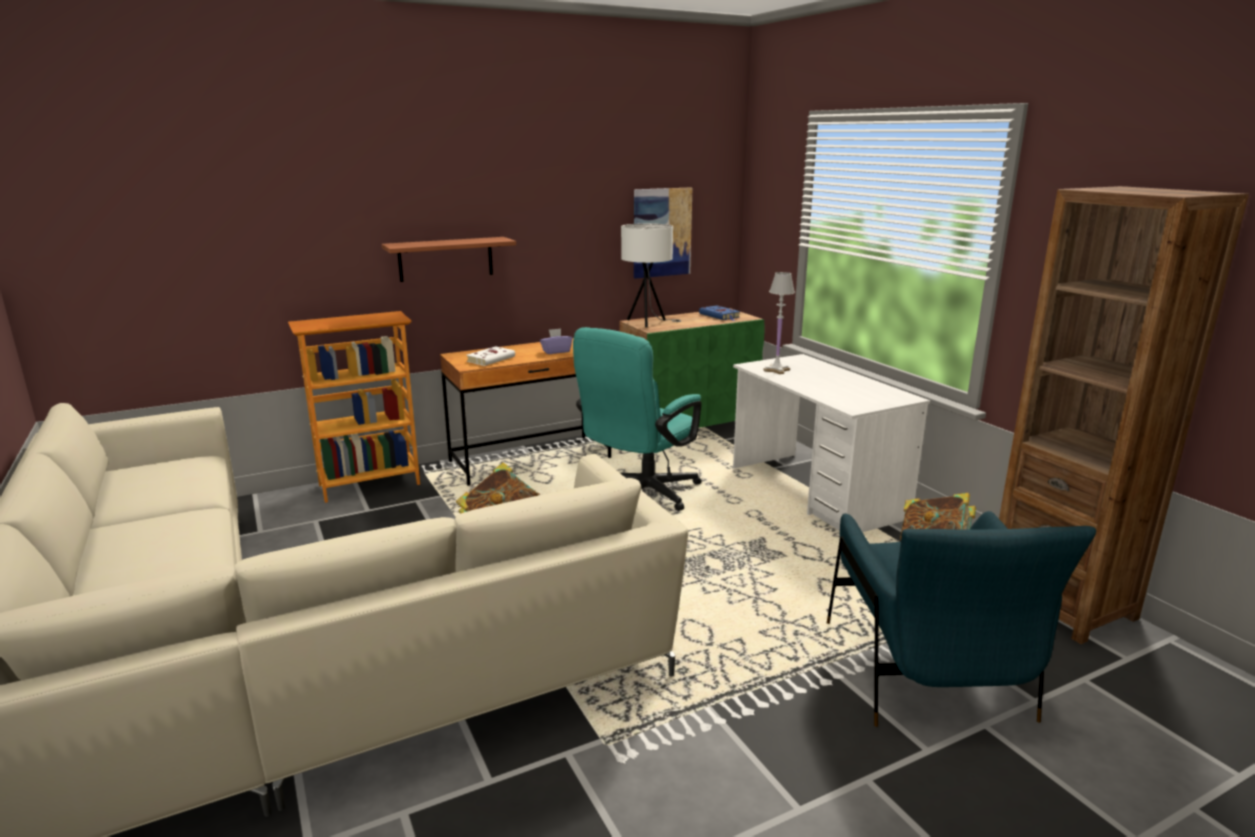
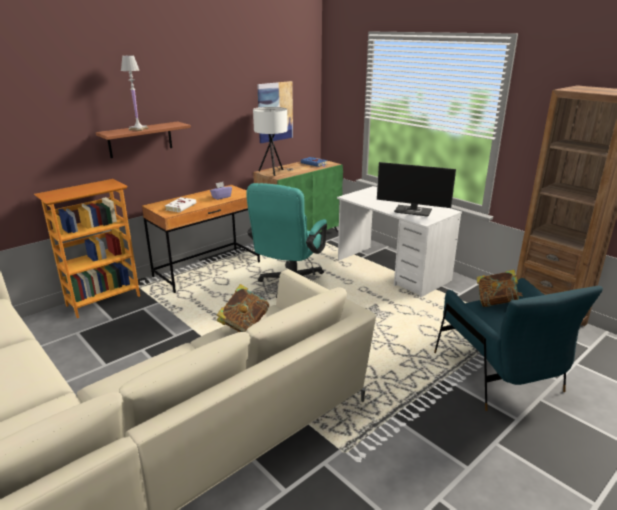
camera: 15 degrees left, 5 degrees up
(777, 370) = (365, 198): white table lamp -> white table lamp (138, 129)
(846, 393) = (414, 211): none -> monitor

